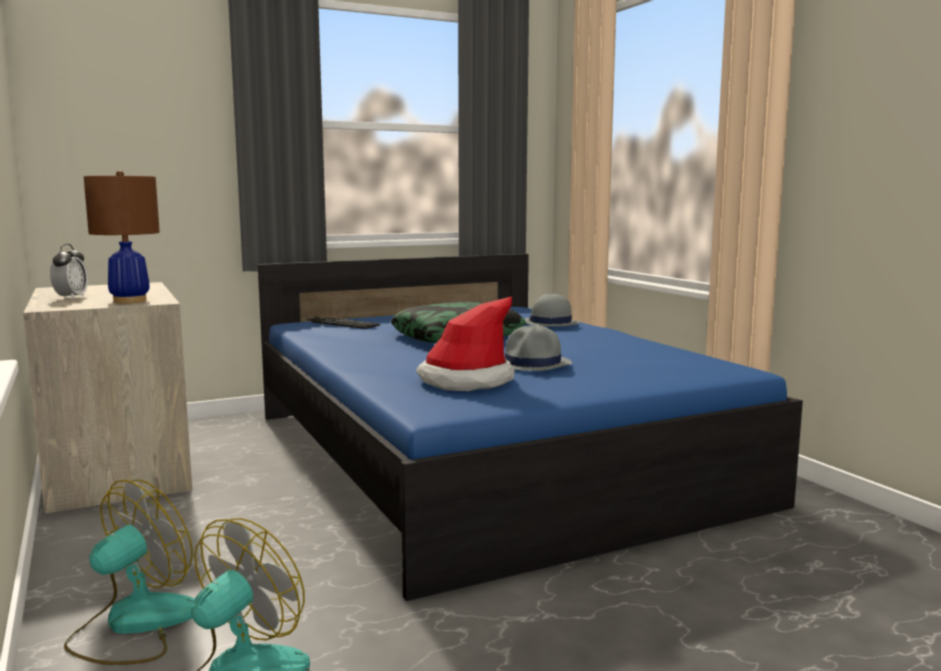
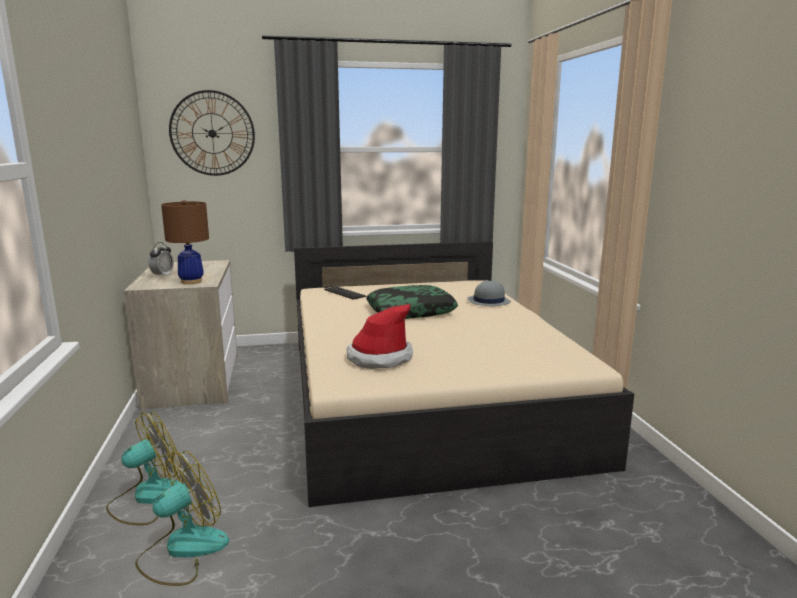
camera: 15 degrees right, 5 degrees up
(127, 92) = (212, 133): none -> wall clock
(485, 456) = (424, 396): blue bed -> beige bed
(533, 364) = (439, 345): grey hat -> none

